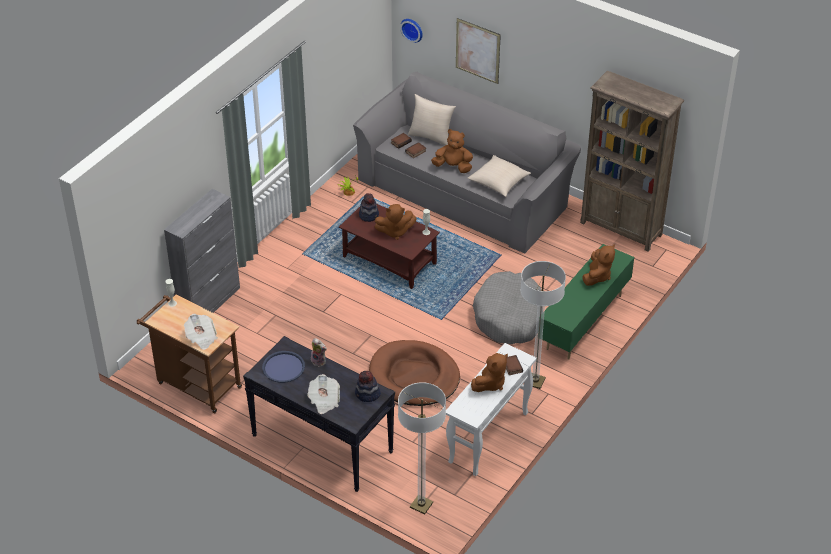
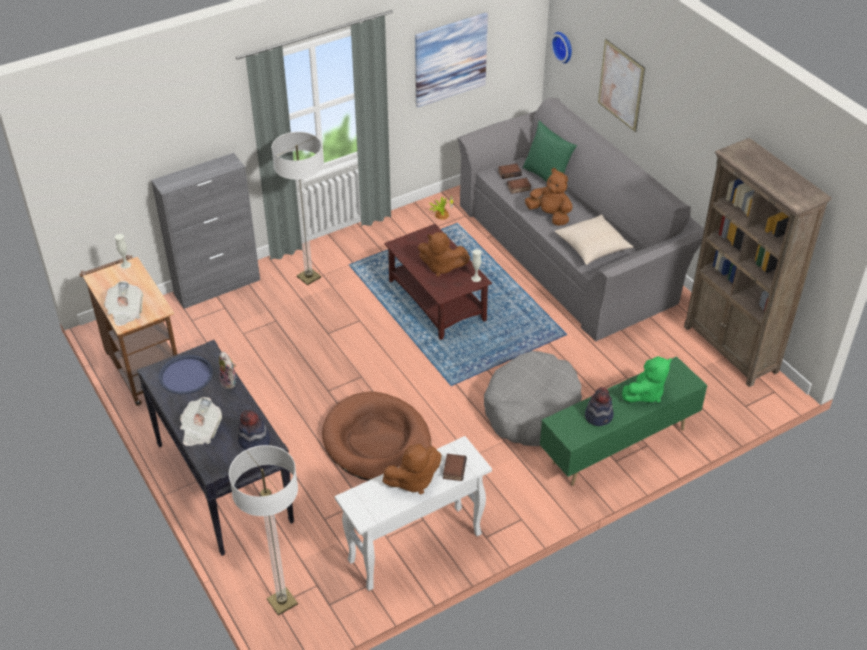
camera: 25 degrees right, 0 degrees up
(336, 64) = (450, 59): none -> picture
(369, 215) = (425, 240): hat -> hat (599, 416)
(431, 137) = (547, 177): beige pillow -> green pillow
(535, 381) = (514, 498): floor lamp -> floor lamp (309, 277)
(597, 276) = (645, 393): brown plush toy -> green plush toy

